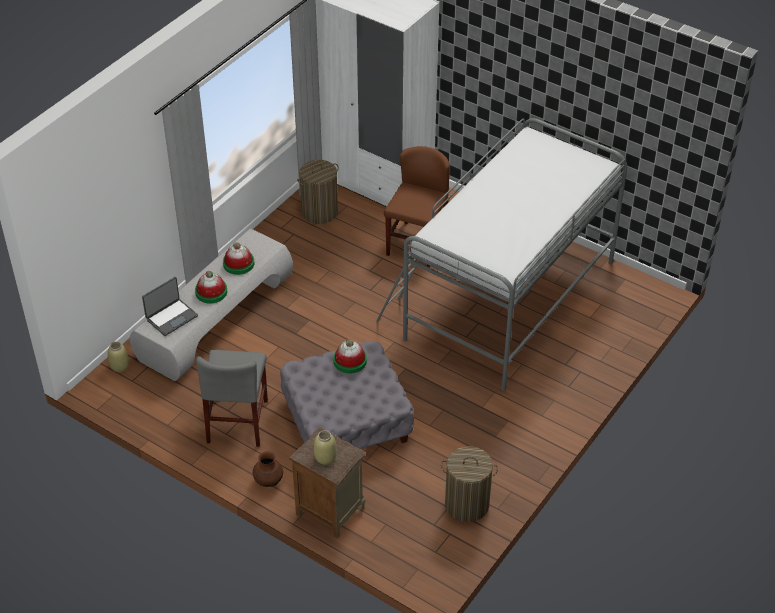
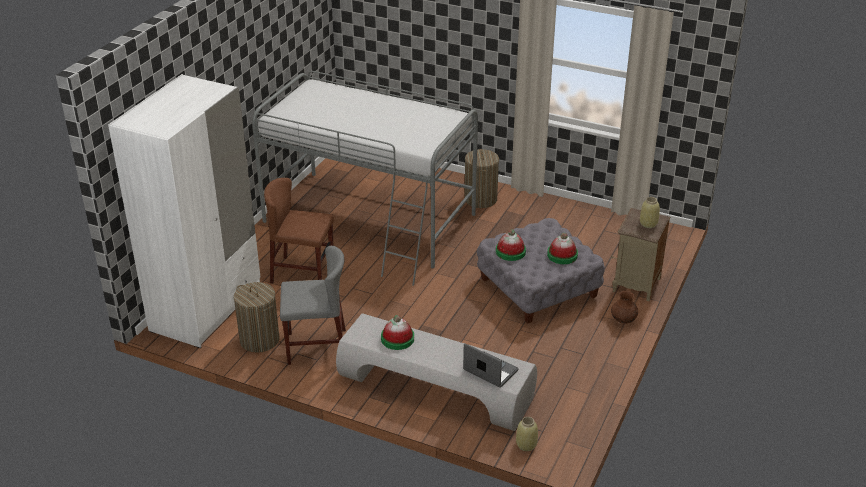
camera: 100 degrees left, 10 degrees down
(211, 292) = (444, 350): hat -> hat (562, 255)
(237, 421) = (565, 349): grey chair -> grey chair (317, 347)
(466, 504) = (596, 222): laundry basket -> laundry basket (480, 199)

